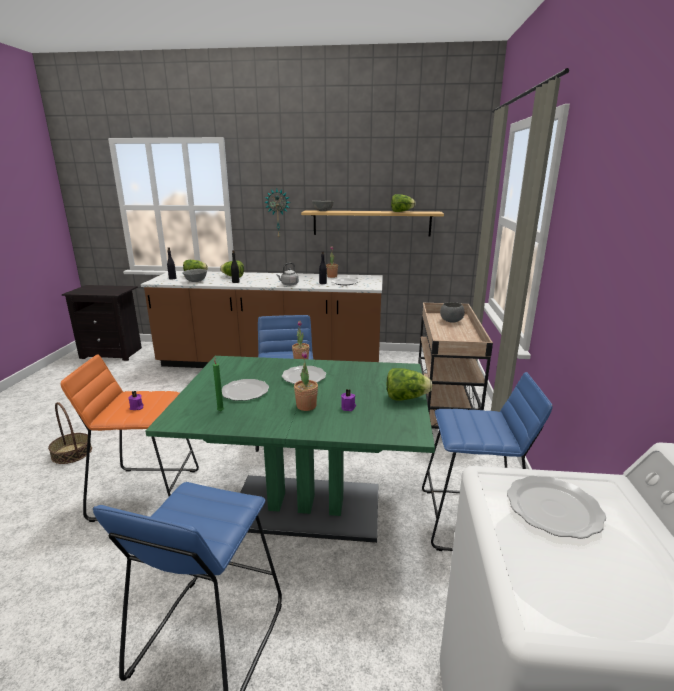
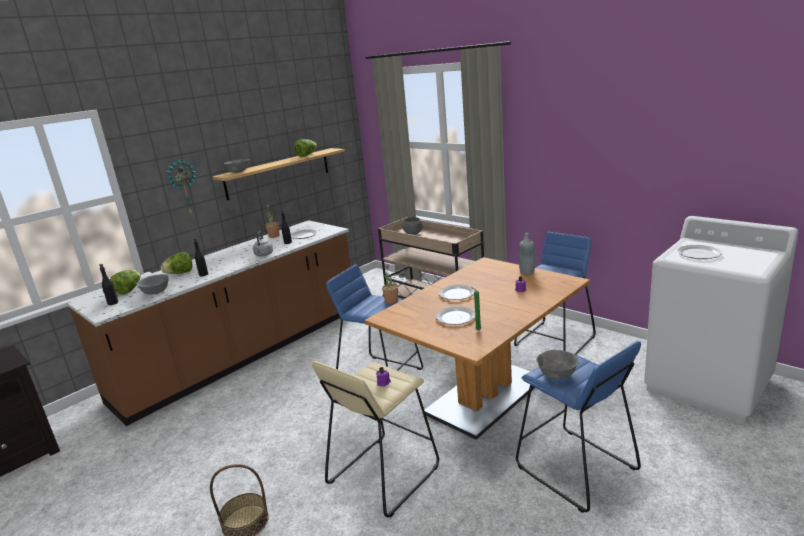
camera: 50 degrees left, 0 degrees up
(146, 493) = (383, 474): orange stool -> beige stool
(188, 504) = (556, 375): none -> grey bowl
(306, 406) = (504, 301): potted plant -> none
(306, 507) = (485, 396): green dining table -> brown dining table
(406, 398) = (527, 272): lettuce -> grey bottle

